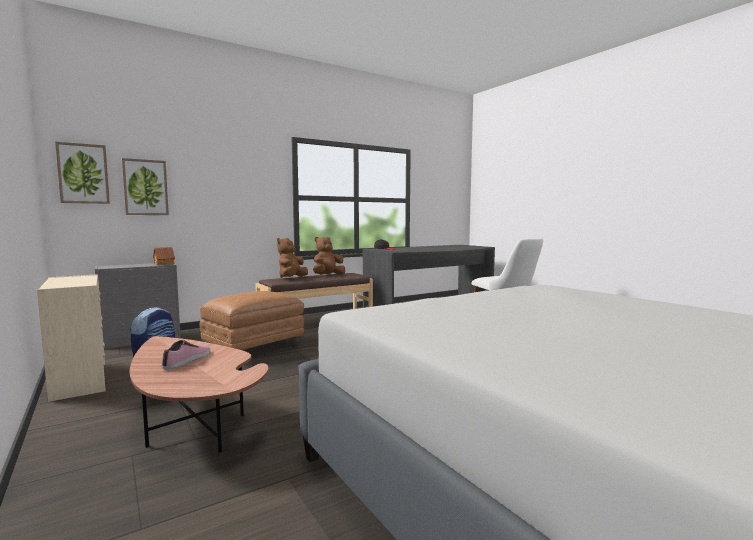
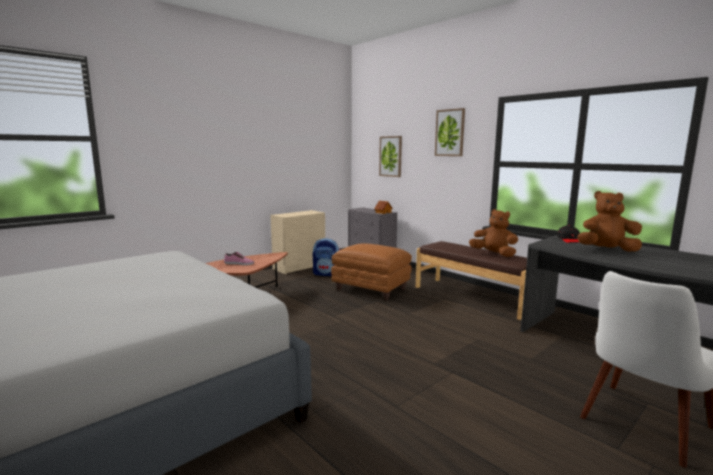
camera: 80 degrees right, 5 degrees up
(83, 174) = (365, 148): picture -> picture (450, 133)
(292, 278) = (460, 246): brown plush toy -> brown plush toy (606, 250)

